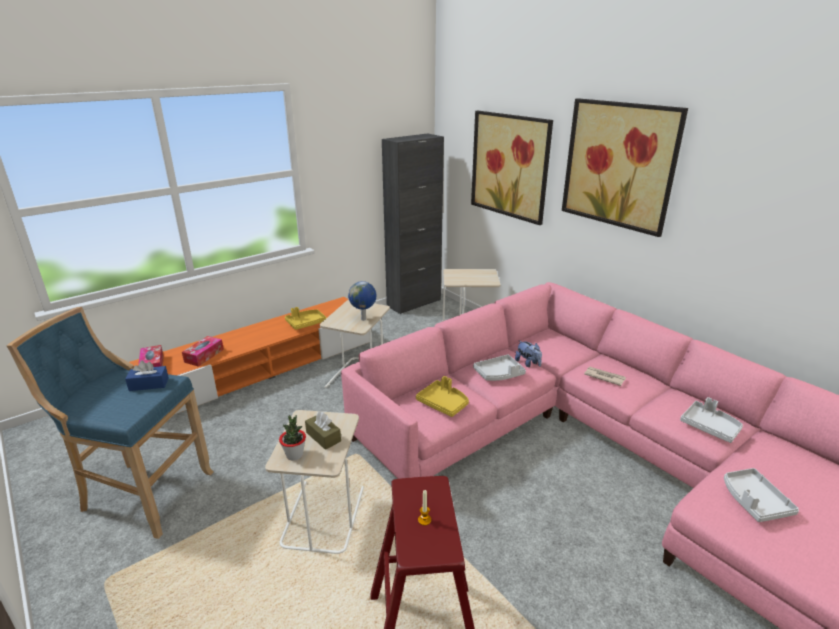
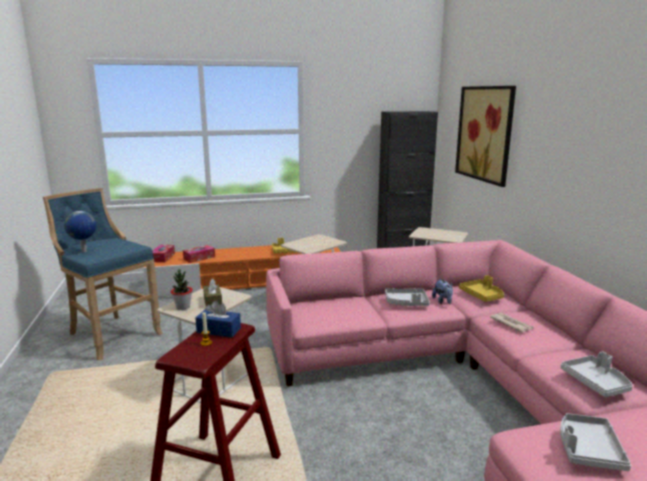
camera: 25 degrees right, 10 degrees down
(149, 384) = (123, 246): blue tissue box -> blue tissue box (218, 330)
(364, 319) = (317, 246): globe -> globe (84, 252)
(443, 403) = (337, 311): yellow tray -> yellow tray (482, 296)
(619, 165) = (565, 120): picture -> none

